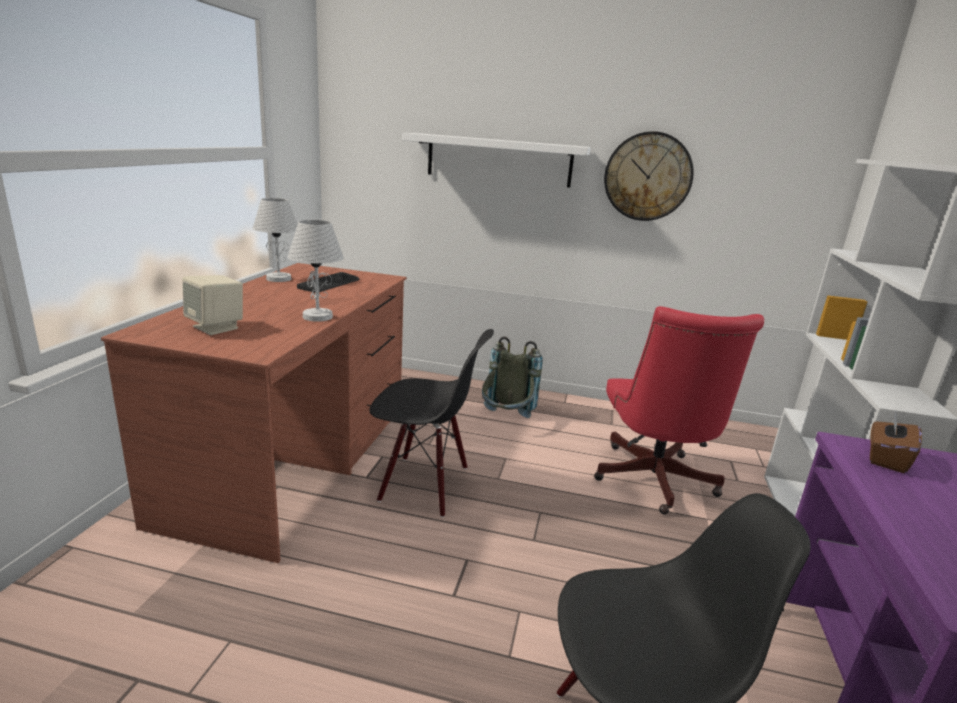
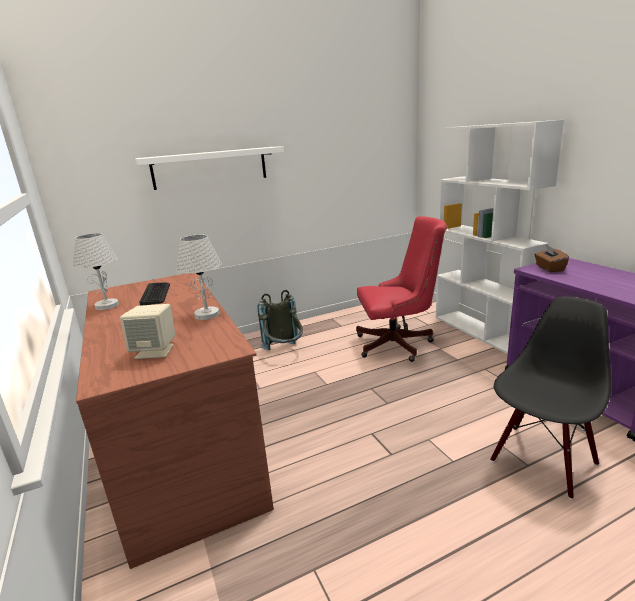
camera: 35 degrees left, 0 degrees up
(424, 484) = (292, 411): black chair -> none
(647, 176) = (312, 160): wall clock -> none
(654, 482) = (398, 344): red office chair -> red office chair turned 60 degrees counterclockwise

